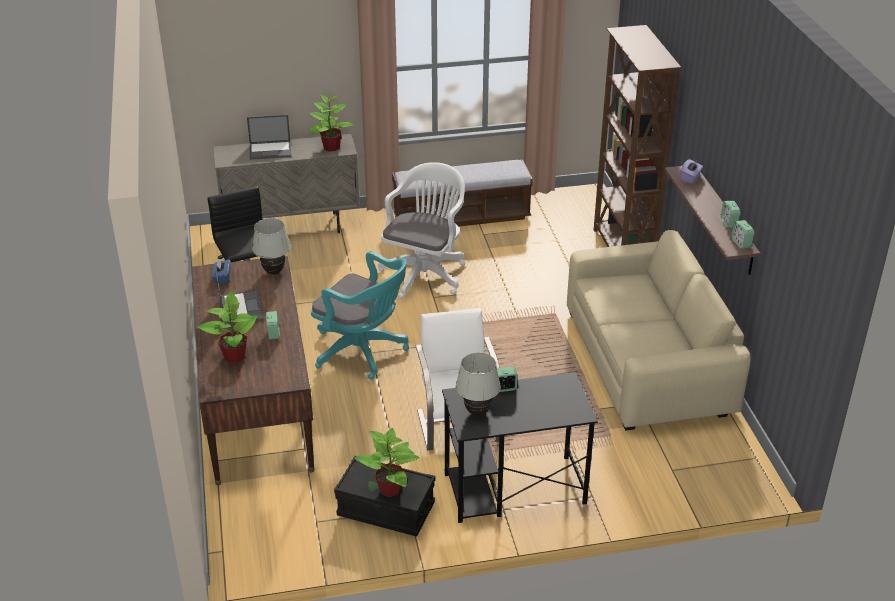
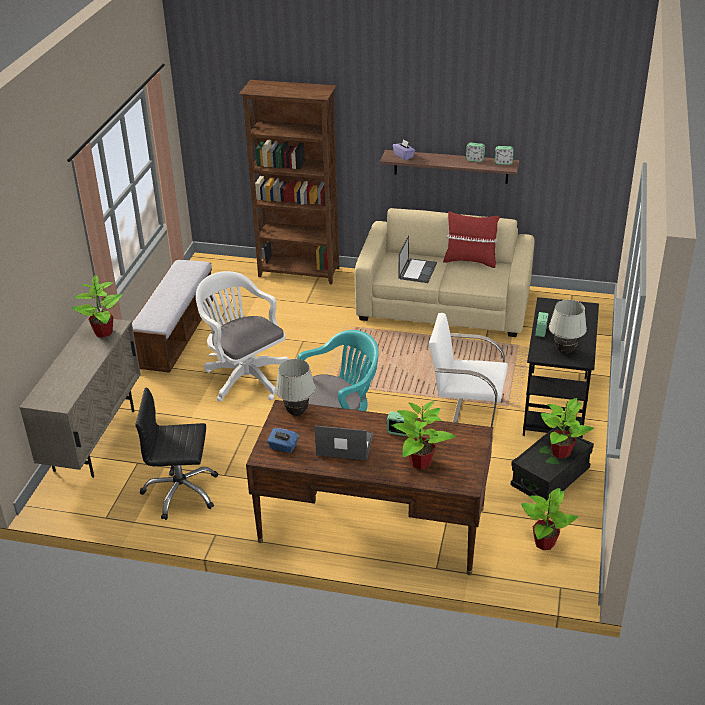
camera: 65 degrees left, 0 degrees up
(271, 150) = (69, 370): laptop -> laptop (417, 271)
(282, 526) = (544, 542): none -> potted plant
(678, 332) = (470, 261): none -> red pillow

